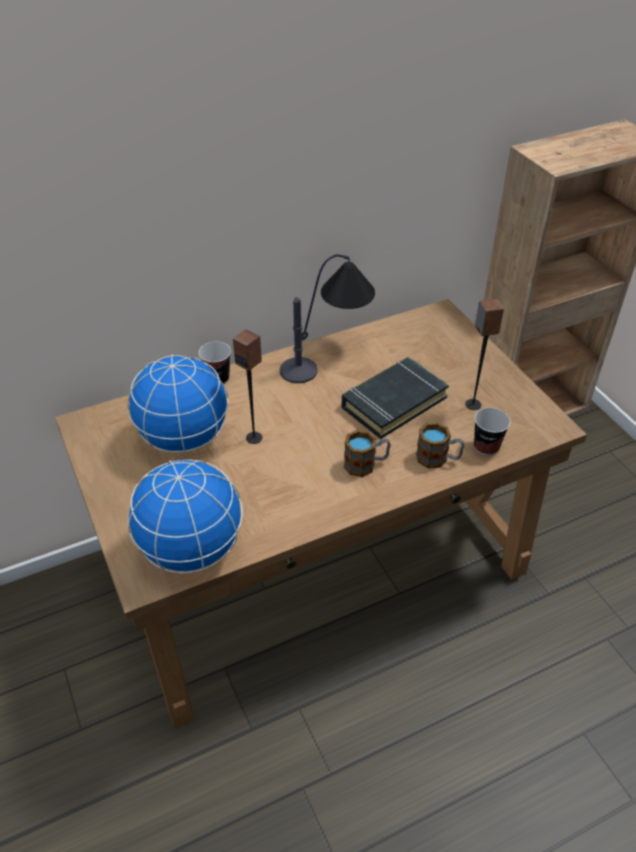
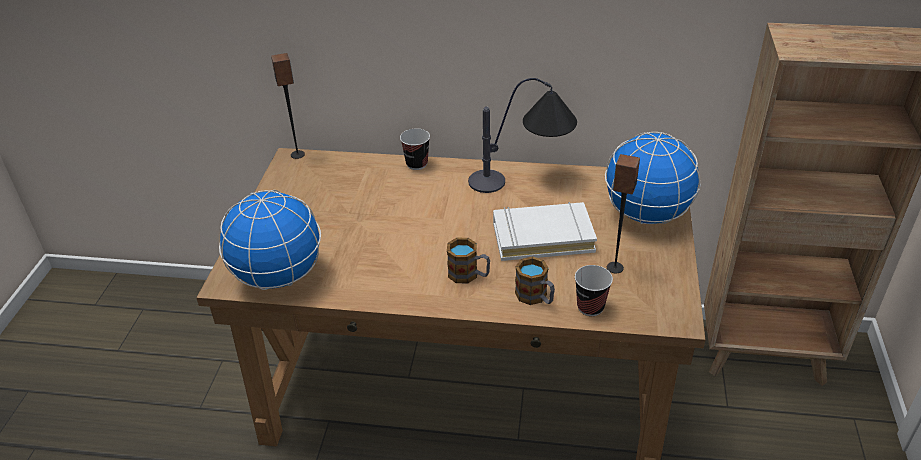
camera: 35 degrees right, 5 degrees down
(184, 439) = (349, 198): globe -> globe (646, 215)
(254, 437) = (401, 218): speaker -> speaker (298, 154)
(393, 402) = (542, 237): black book -> white book

